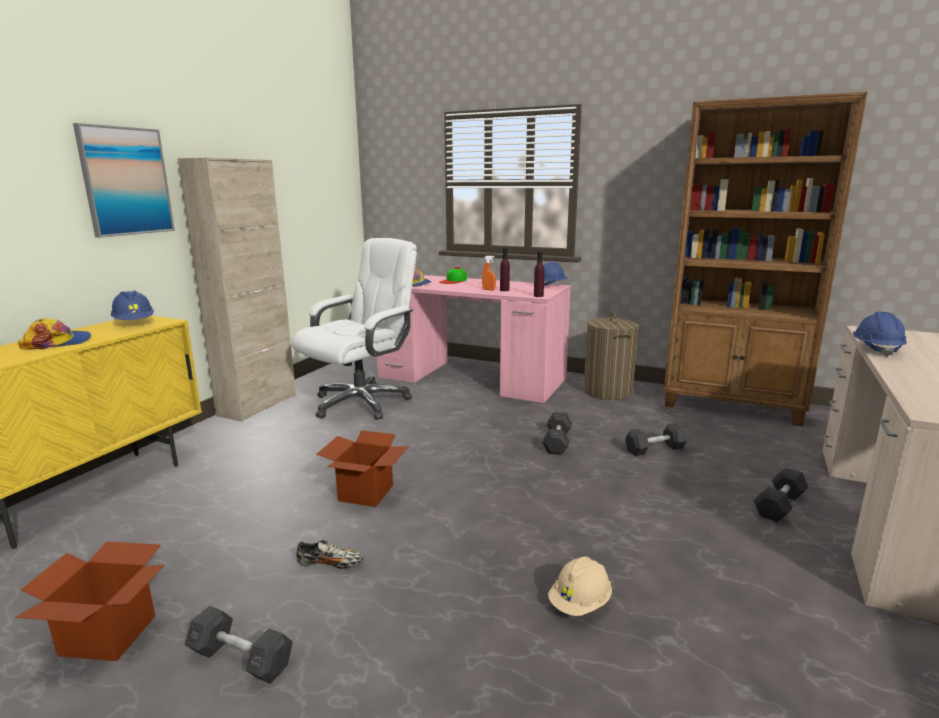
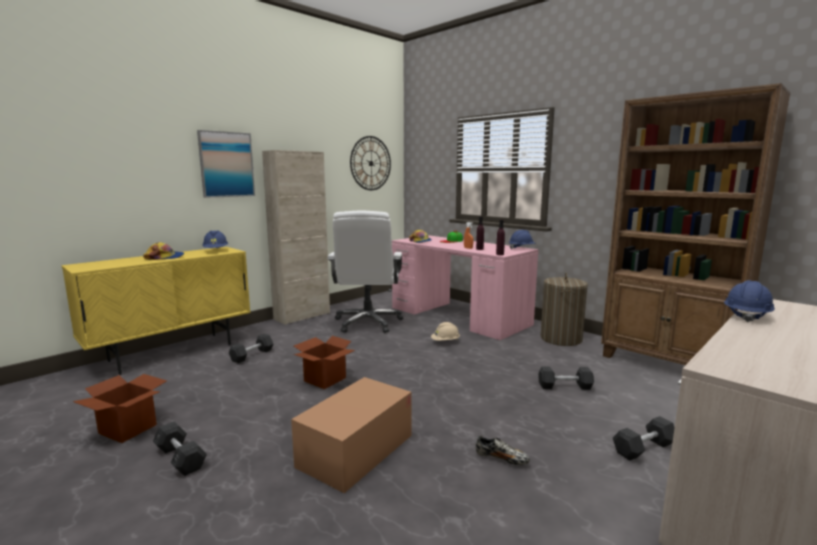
camera: 20 degrees right, 5 degrees down
(322, 175) = (371, 163): none -> wall clock
(330, 565) = (269, 418): shoe -> shoe (501, 459)
(361, 402) = (368, 323): white office chair -> white office chair turned 120 degrees clockwise
(485, 582) = (356, 450): none -> cardboard box
(557, 442) = (487, 369): grey dumbbell -> grey dumbbell (252, 355)
(580, 603) = (410, 480): beige hard hat -> beige hard hat (445, 342)

